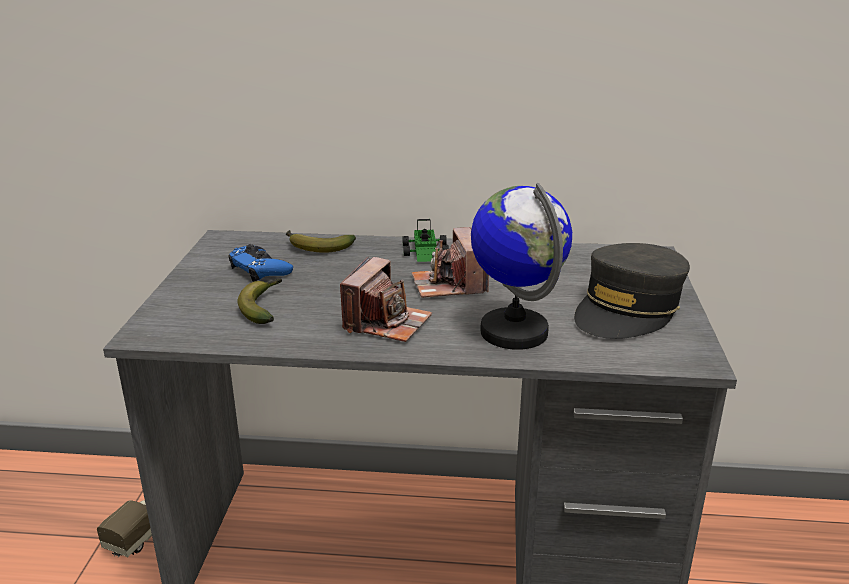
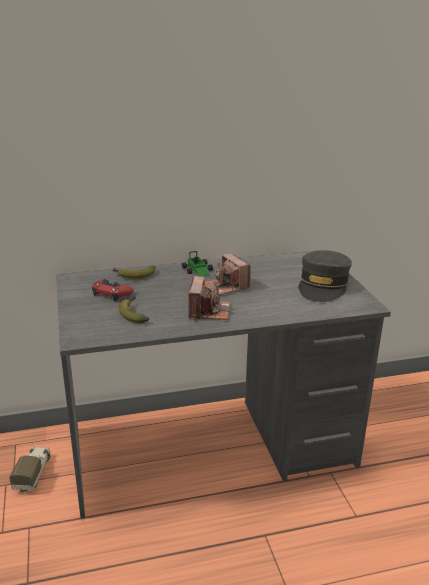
camera: 20 degrees left, 0 degrees up
(260, 269) = (111, 293): blue game controller -> red game controller
(514, 331) = (276, 306): globe -> none

